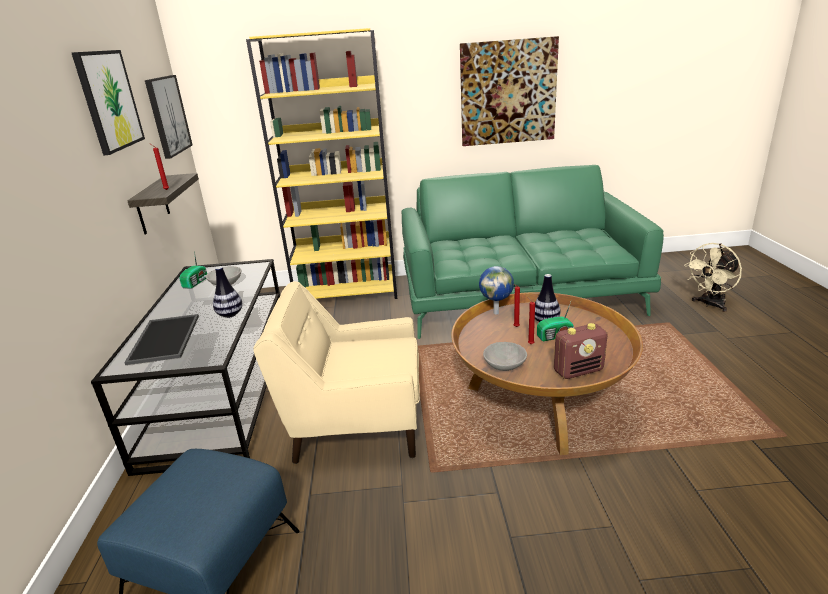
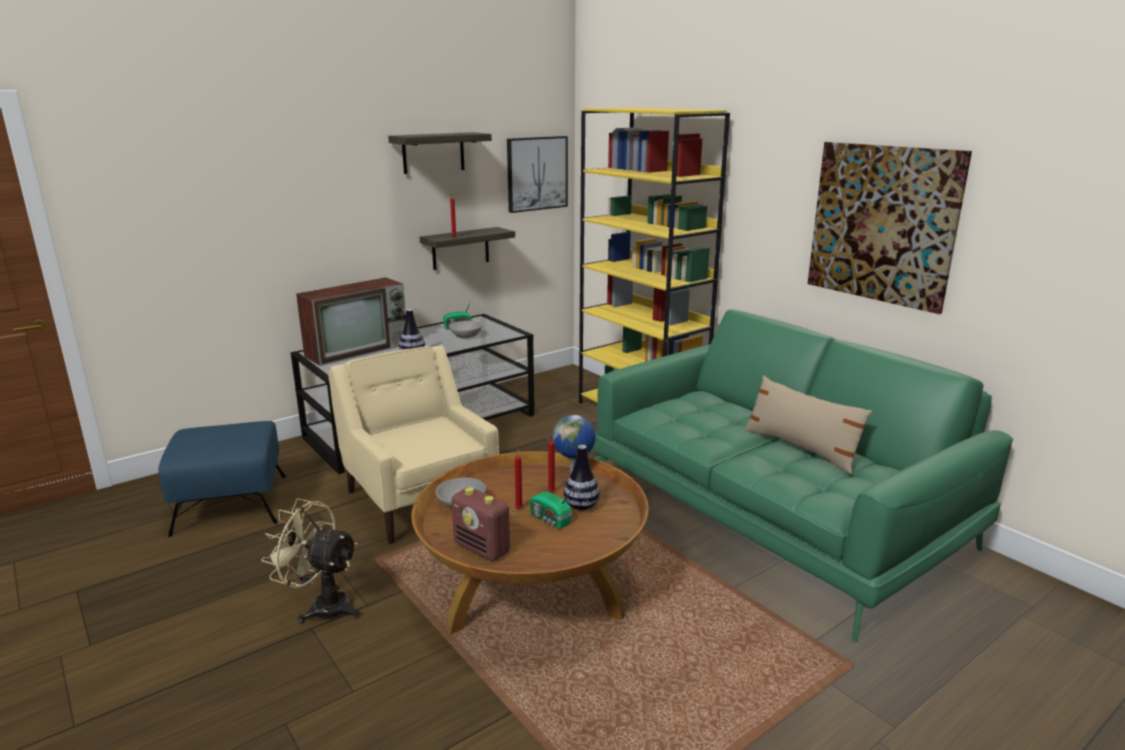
camera: 55 degrees right, 5 degrees down
(109, 100) = (433, 153): picture -> shelf
(163, 338) = (358, 349): tray -> television
(543, 239) = (801, 448): none -> beige pillow
(709, 305) = (986, 705): beige fan -> beige fan (322, 606)

